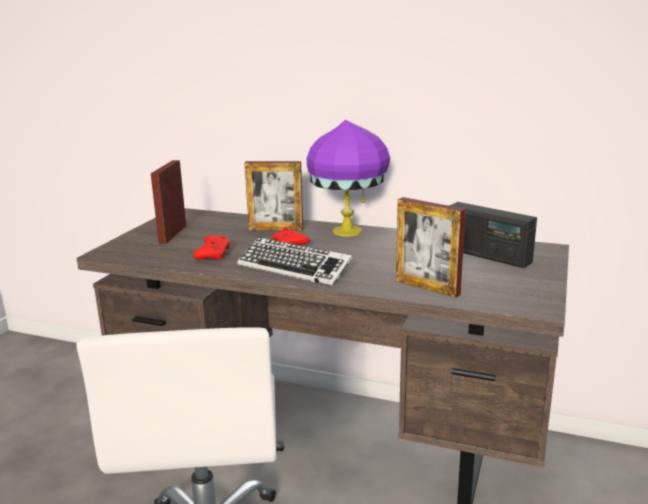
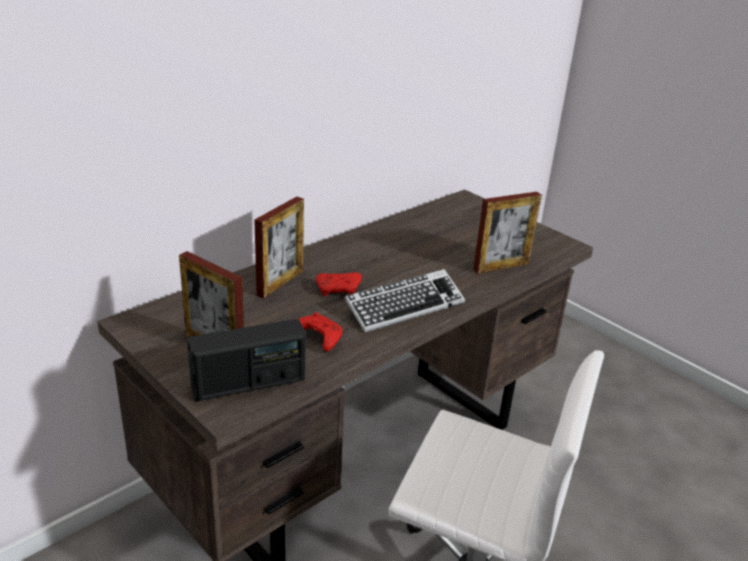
camera: 65 degrees left, 10 degrees up
(349, 232) = (336, 251): purple table lamp -> none
(487, 256) = (459, 222): radio -> radio (248, 384)

